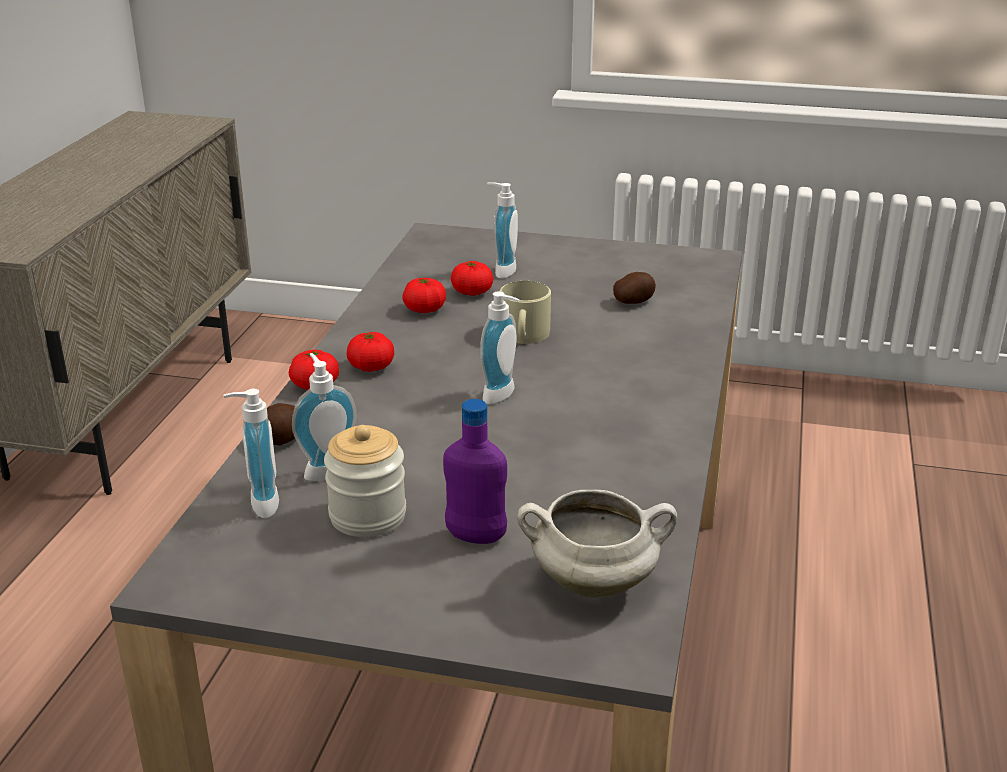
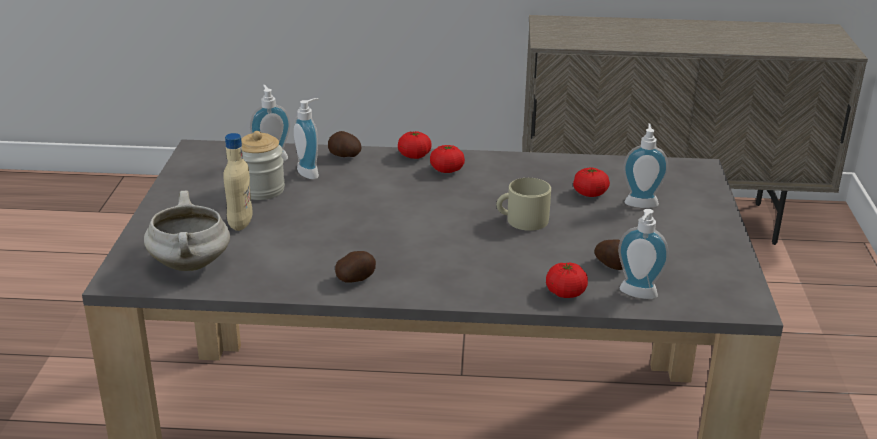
camera: 80 degrees right, 0 degrees up
(424, 310) = (547, 179): tomato -> tomato (565, 293)
(476, 536) = (240, 224): purple bottle -> beige bottle
(503, 396) = (419, 219): soap dispenser -> soap dispenser (637, 295)
(649, 449) = (356, 279): none -> potato

